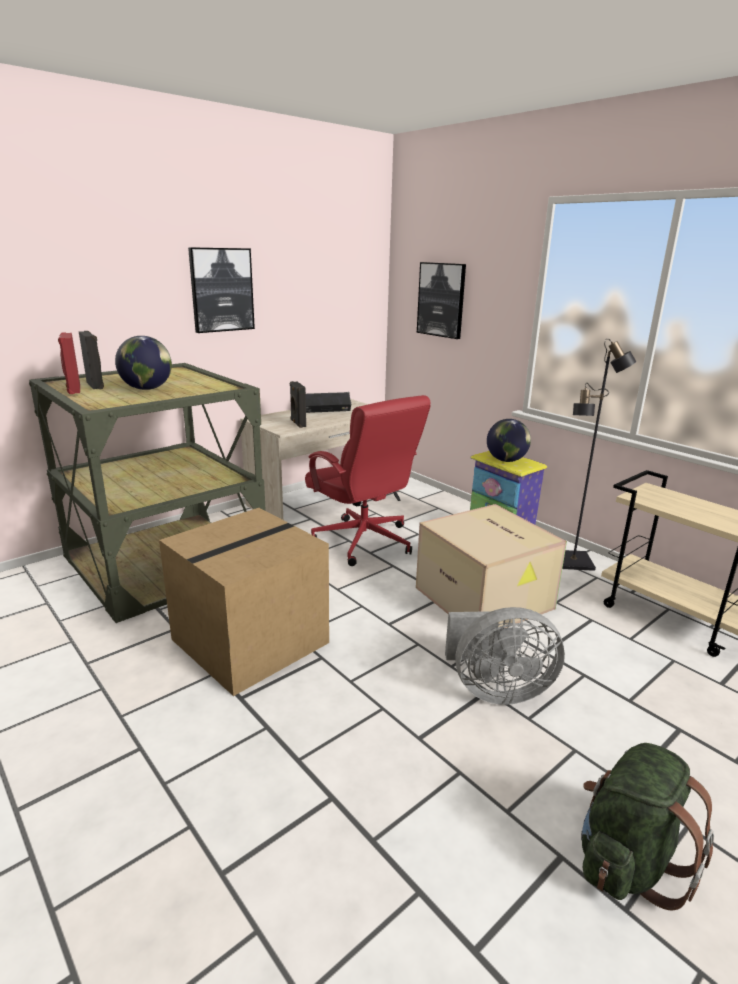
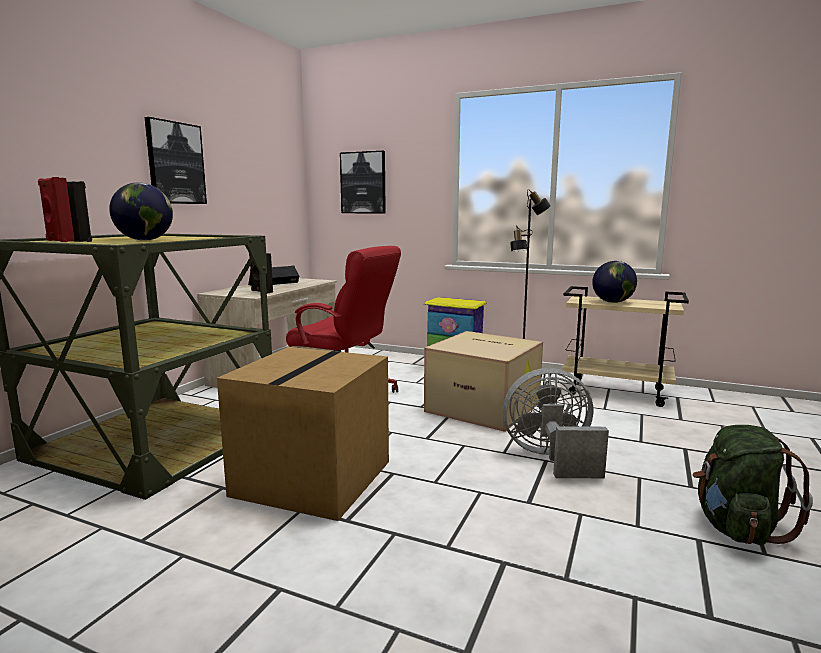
camera: 25 degrees left, 10 degrees down
(496, 690) = (551, 458): grey fan -> grey fan turned 150 degrees counterclockwise
(506, 460) = (455, 301): globe -> globe (613, 302)

